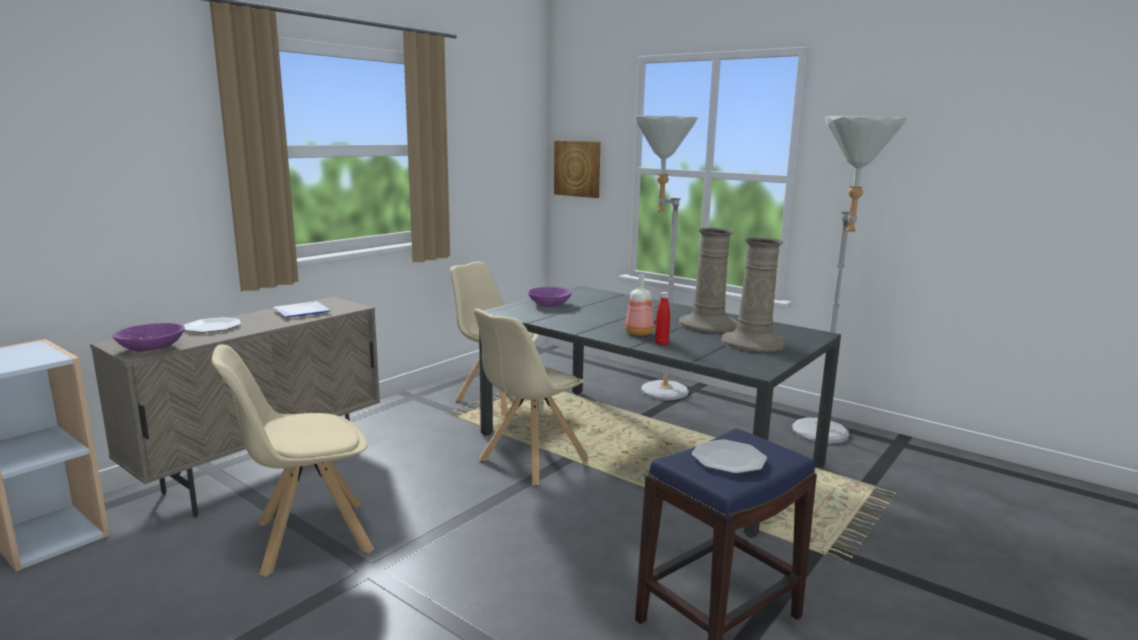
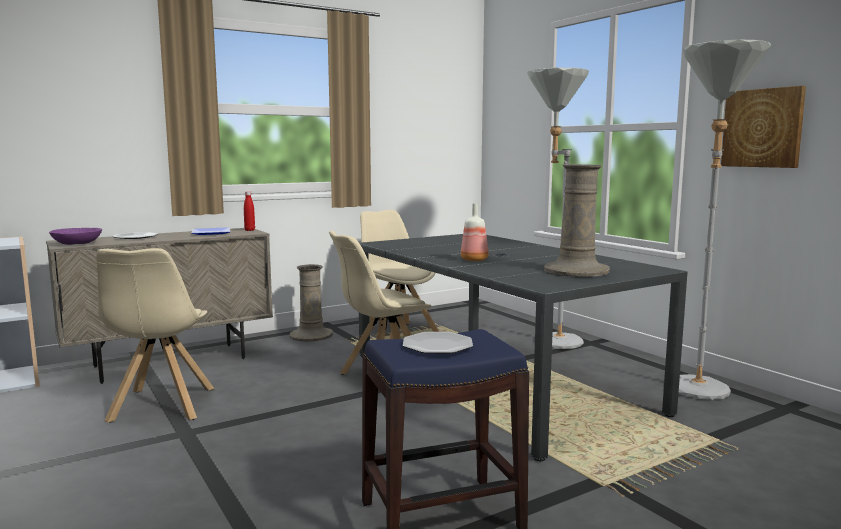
camera: 20 degrees right, 5 degrees down
(306, 539) = (161, 406): beige chair -> beige chair turned 90 degrees counterclockwise
(549, 304) = (426, 241): purple bowl -> none
(578, 168) = (504, 133): picture -> picture (763, 128)
(661, 343) = (483, 266): red bottle -> red bottle (249, 230)
(707, 324) = (552, 258): beige vase -> beige vase (311, 335)

